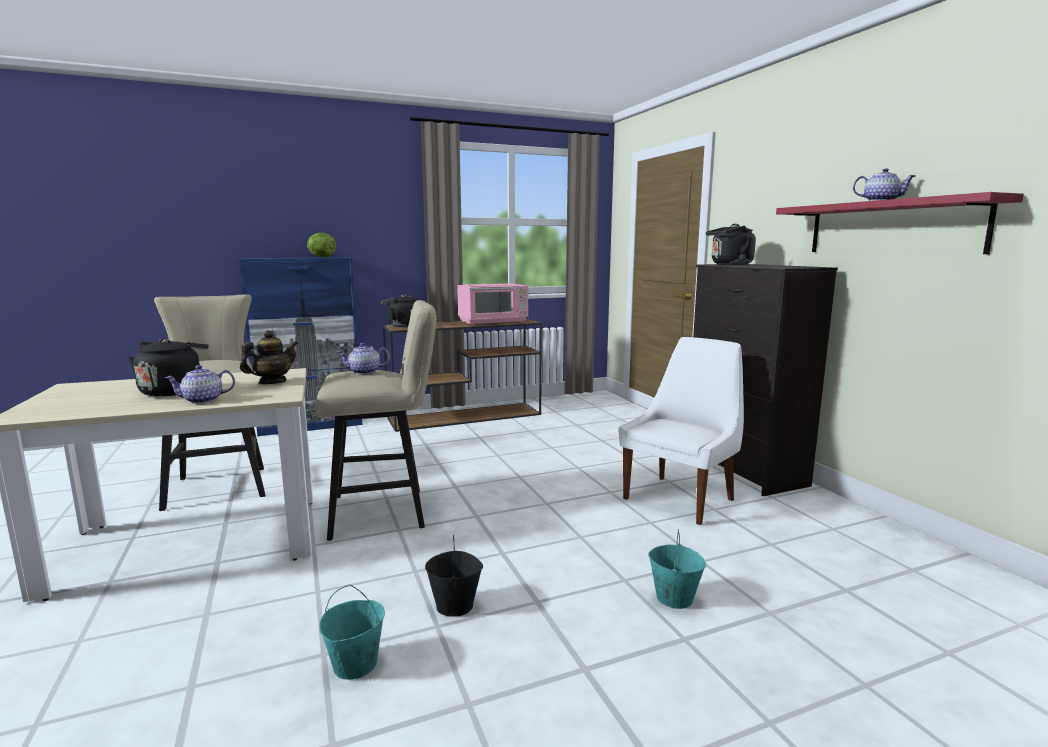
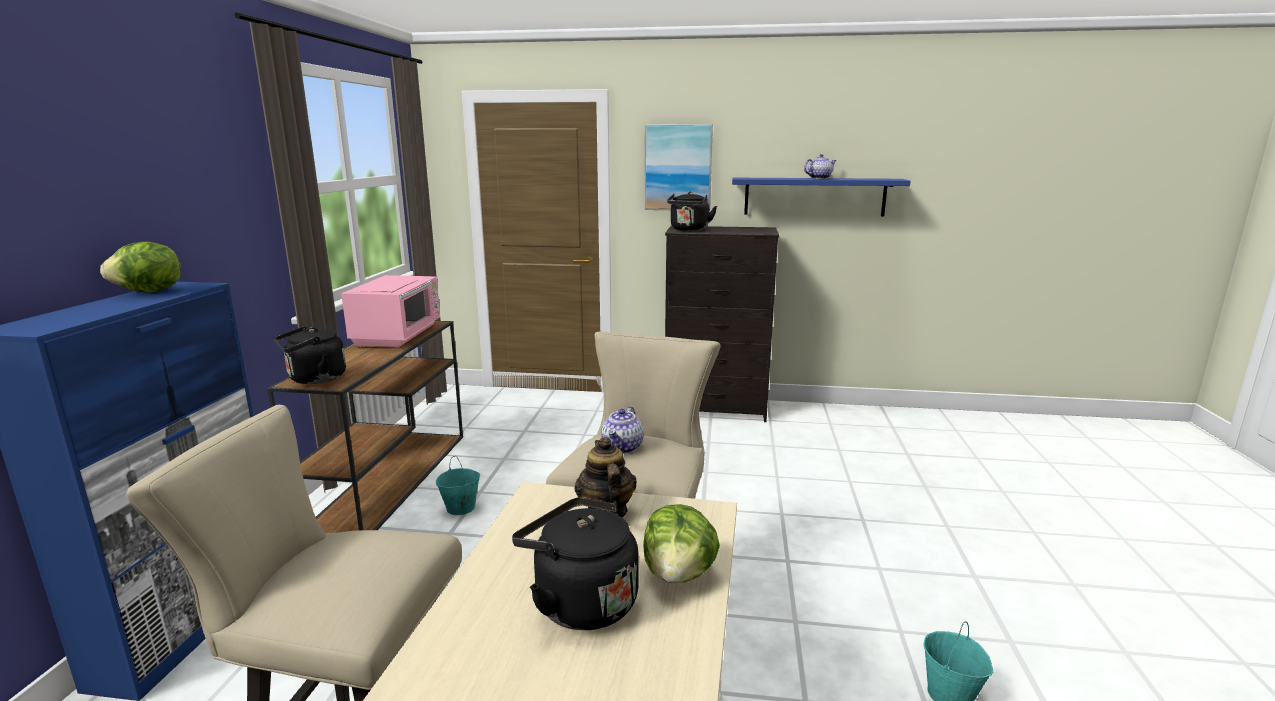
camera: 60 degrees left, 5 degrees up
(202, 400) = (679, 574): teapot -> lettuce
(455, 605) = (870, 612): black bucket -> none
(673, 598) = (895, 510): turquoise bucket -> turquoise bucket (460, 508)
(681, 498) = (744, 449): white chair -> none
(758, 202) = (678, 167): none -> picture
(891, 228) = (814, 196): red shelf -> blue shelf

